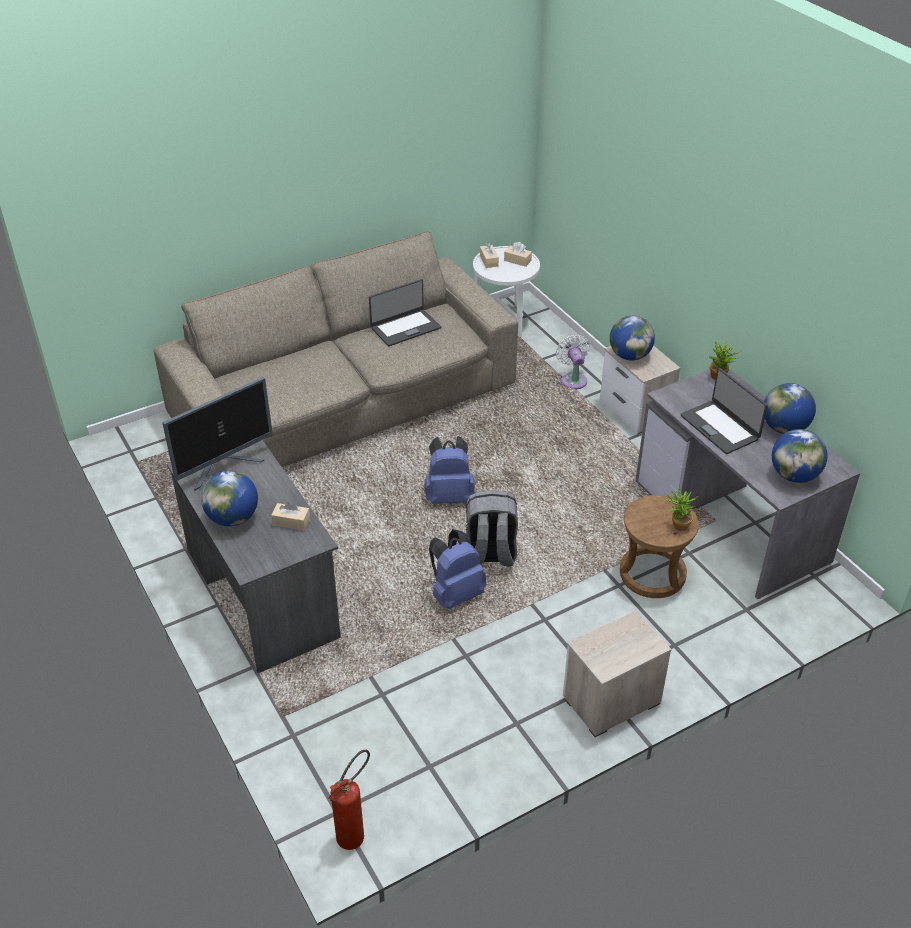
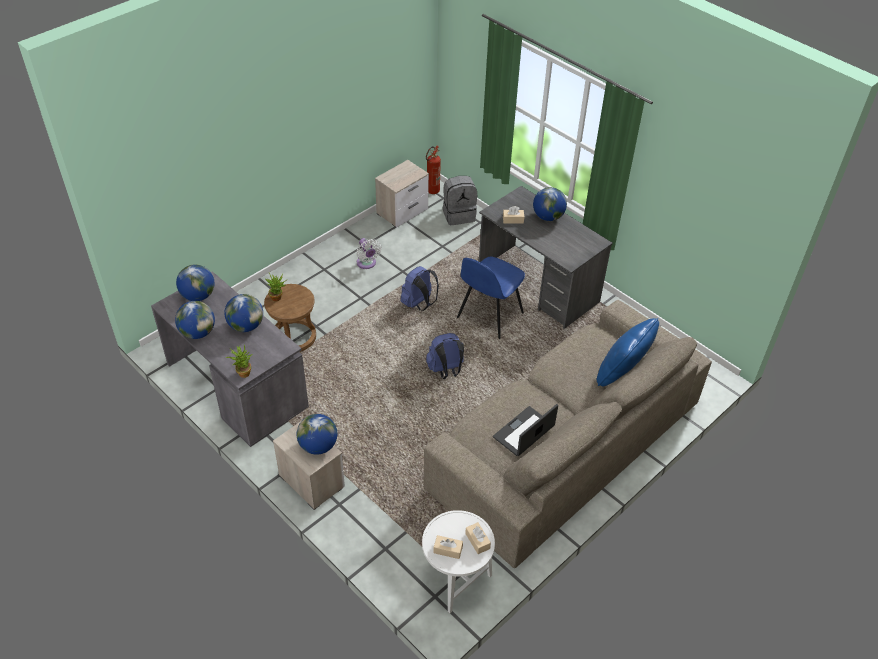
camera: 165 degrees right, 5 degrees up
(224, 466) = (575, 246): monitor -> none
(260, 364) = (622, 373): none -> blue pillow
(360, 557) = (489, 316): none -> blue chair
(490, 554) = (404, 332): grey backpack -> grey backpack (459, 215)
(573, 379) = (372, 509): white fan -> white fan (367, 264)
(610, 700) = (316, 261): nightstand -> nightstand (403, 211)
(720, 427) = (246, 326): laptop -> globe

